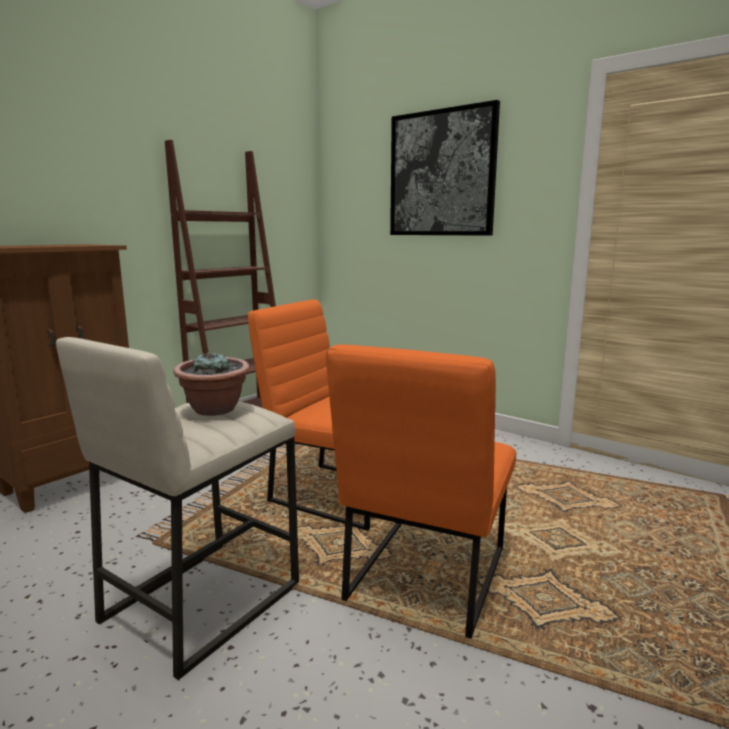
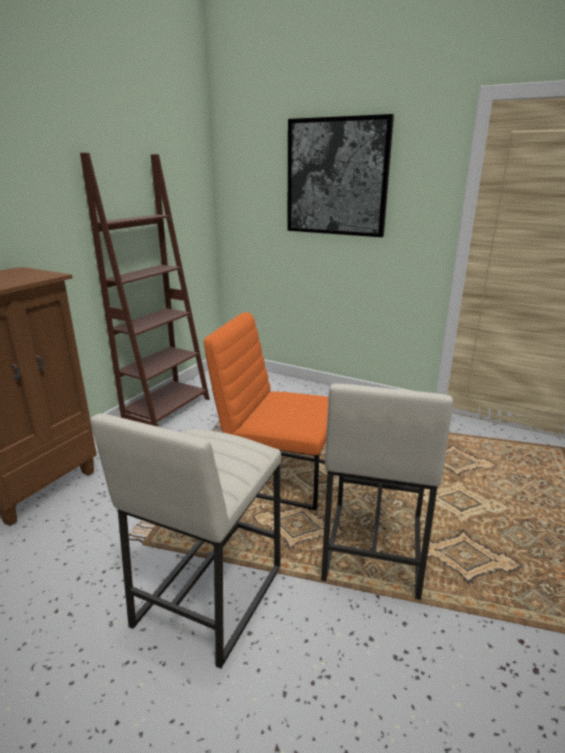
camera: 10 degrees left, 10 degrees up
(215, 410) = (216, 449): potted plant -> none
(424, 576) = (374, 548): orange chair -> beige stool

